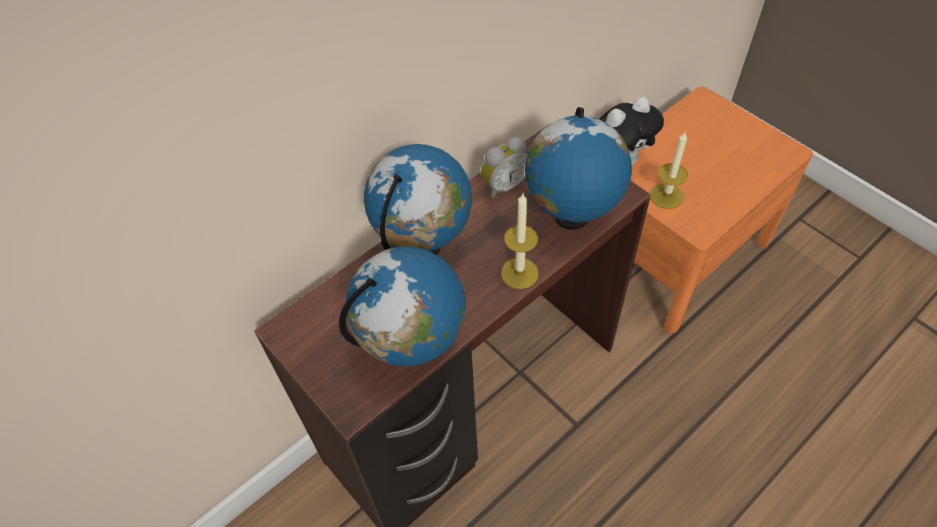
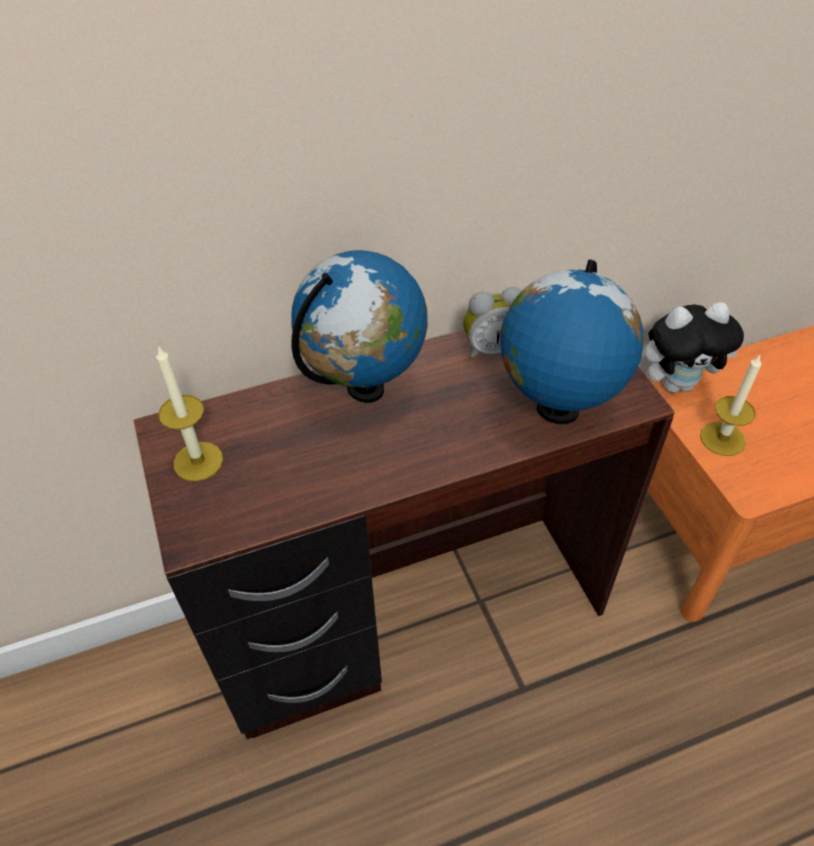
camera: 20 degrees right, 5 degrees down
(414, 349) = (293, 499): globe -> none
(519, 273) = (462, 453): candle -> candle (198, 461)

